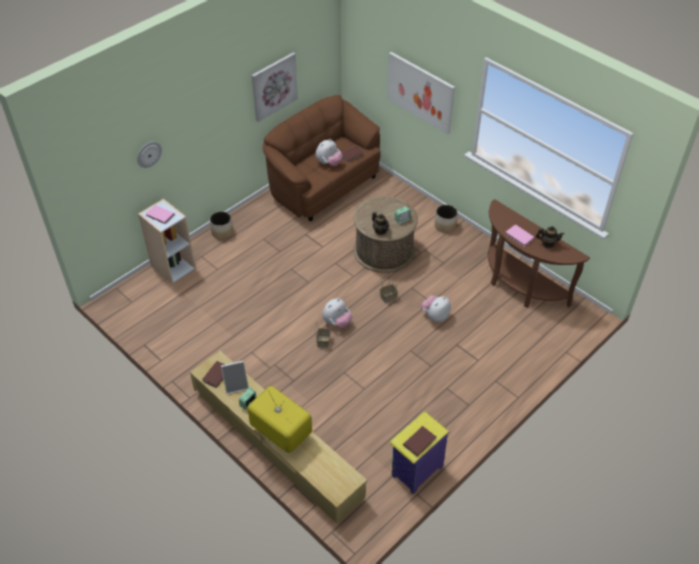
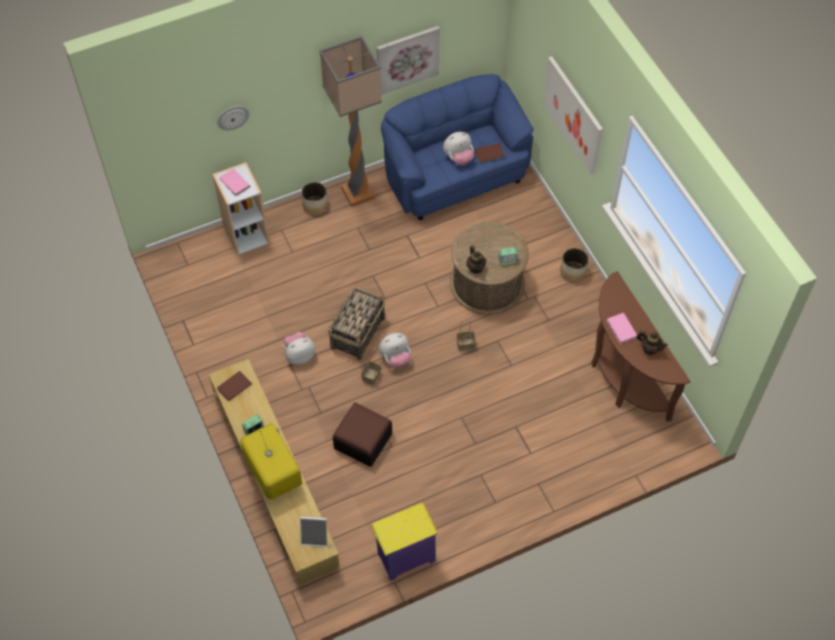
camera: 20 degrees right, 10 degrees up
(236, 385) = (249, 405): picture frame -> picture frame (315, 537)
(253, 214) = (358, 192): none -> floor lamp
(297, 312) = (358, 332): none -> basket
(323, 185) = (454, 175): brown sofa -> blue sofa
(338, 391) = (363, 440): none -> ottoman
(420, 442) = (402, 535): brown book -> none
(435, 316) = (507, 384): plush toy -> plush toy (299, 355)

